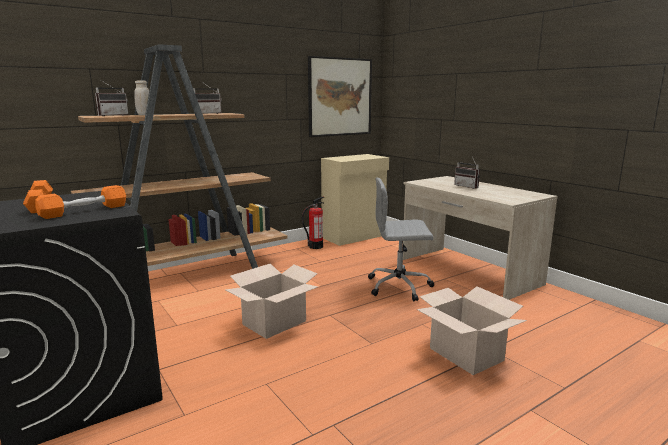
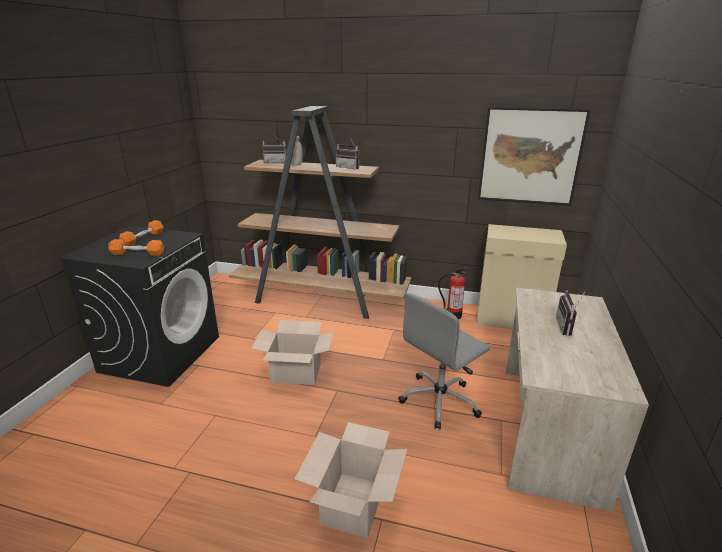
camera: 50 degrees right, 10 degrees up
(400, 286) = (440, 400): grey office chair -> grey office chair turned 90 degrees counterclockwise

